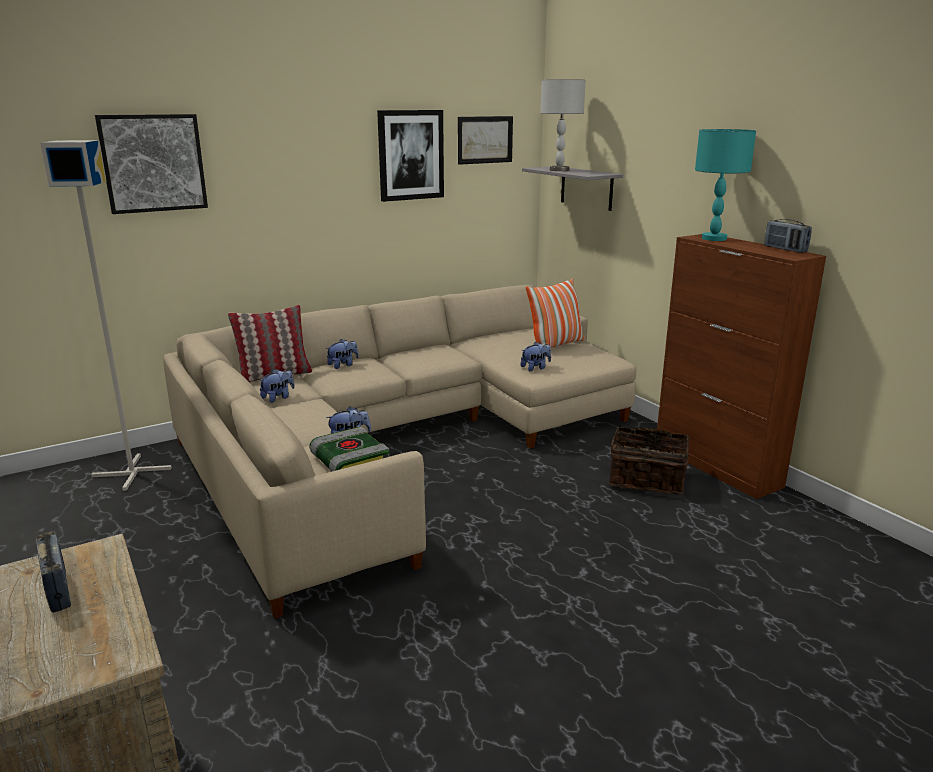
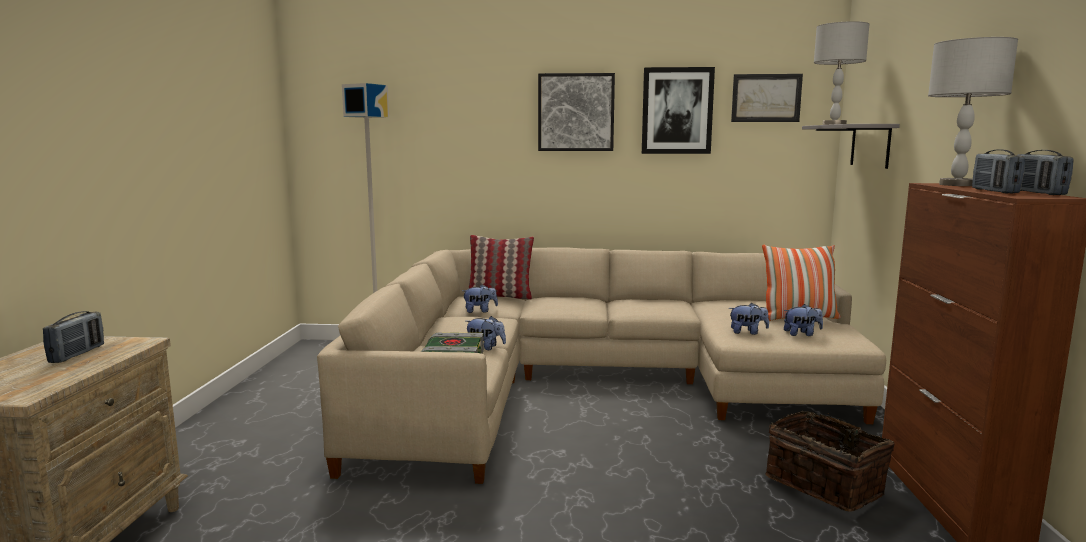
camera: 35 degrees right, 10 degrees down
(153, 163) = (441, 109): picture -> picture (576, 112)
(343, 365) = (563, 299): plush toy -> plush toy (802, 334)
(714, 239) = (957, 185): turquoise table lamp -> grey table lamp
(760, 249) = (994, 191): none -> radio

